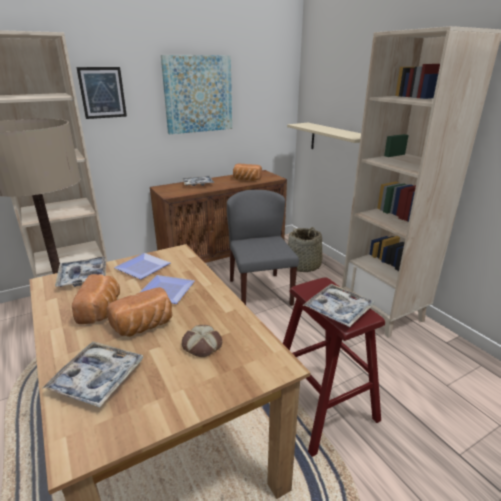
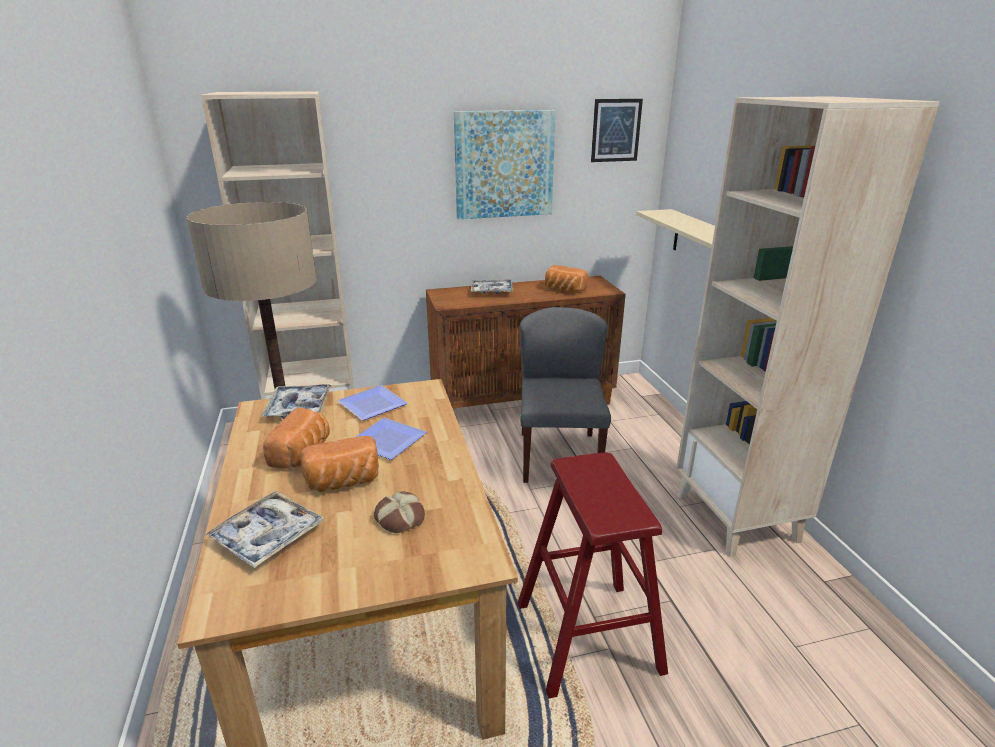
camera: 15 degrees right, 0 degrees up
(102, 93) = (372, 162): picture -> picture (616, 130)
(304, 266) = (639, 427): basket -> none
(338, 310) = (601, 502): tray -> none

